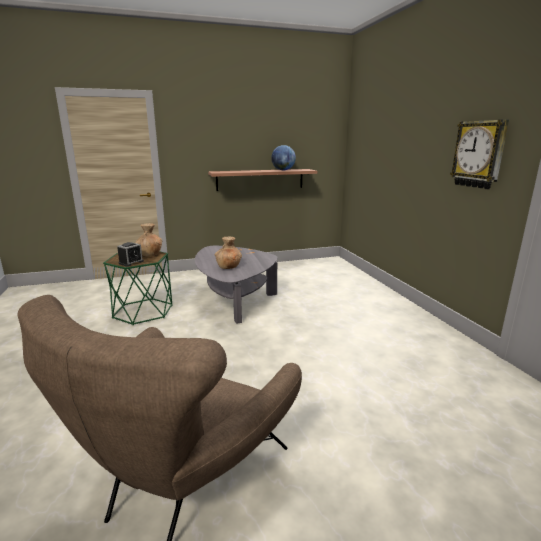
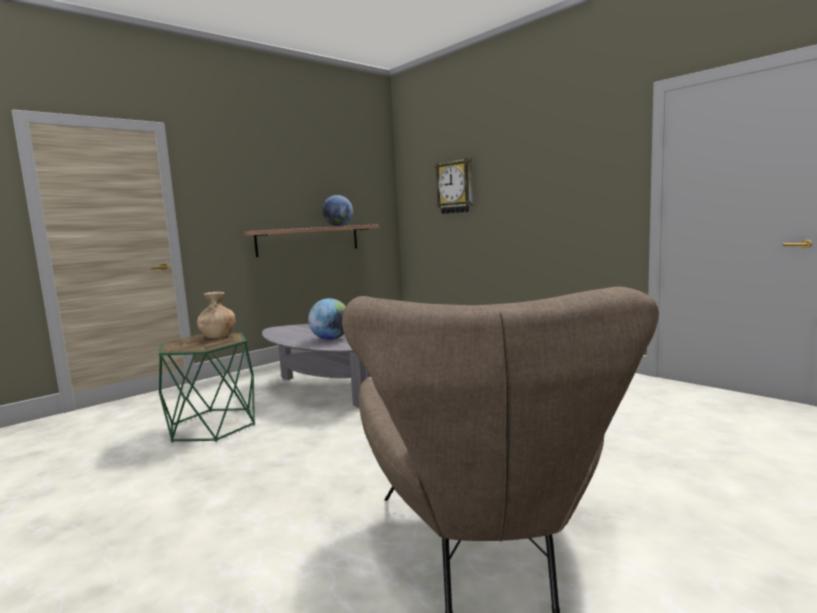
camera: 25 degrees left, 10 degrees down
(131, 262) = (205, 346): alarm clock -> none
(229, 267) = (331, 339): brown vase -> globe
(479, 154) = (583, 180): wall clock -> wall clock (455, 187)

